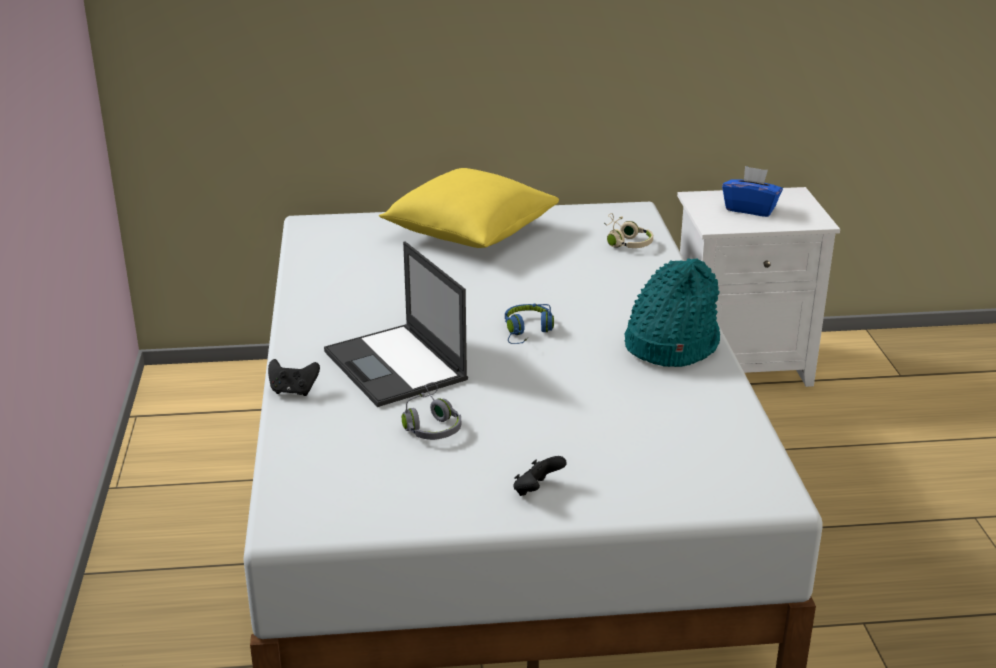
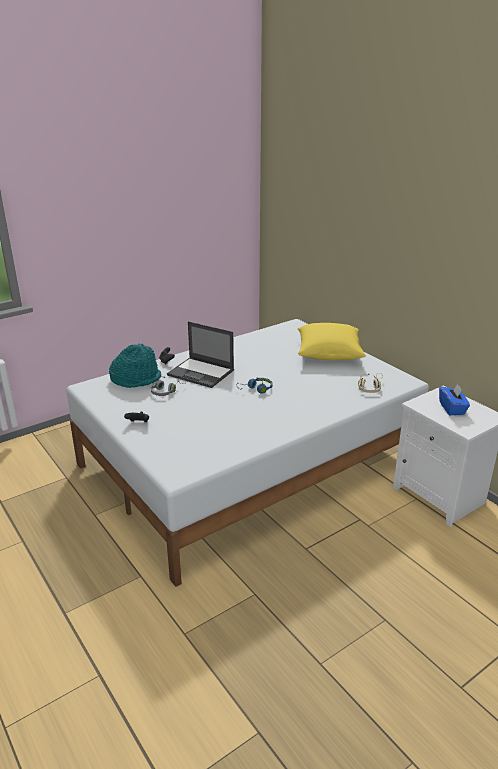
camera: 60 degrees right, 0 degrees up
(396, 366) = (201, 373): laptop -> laptop turned 90 degrees counterclockwise
(670, 343) = (282, 423): turquoise hat -> turquoise hat (136, 379)

